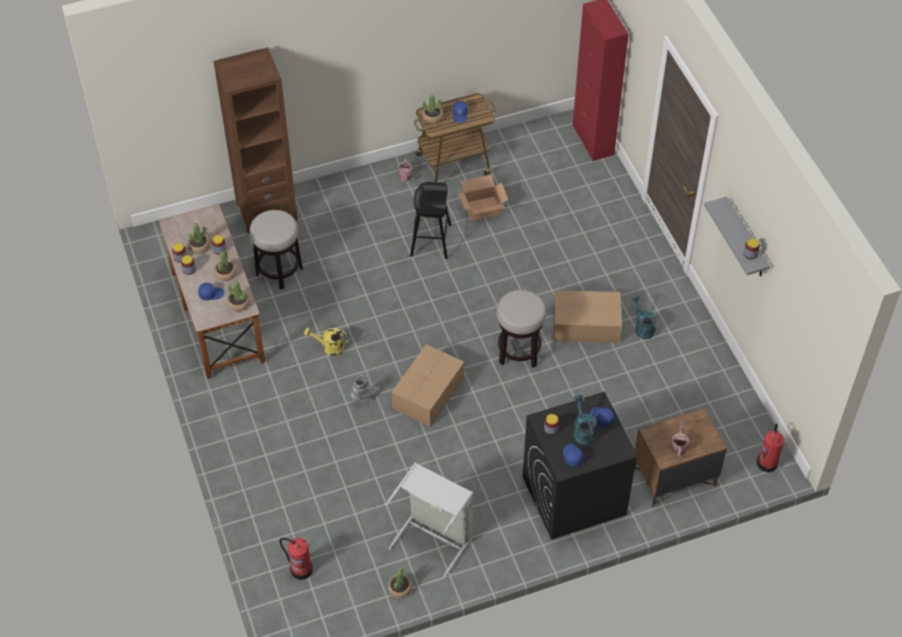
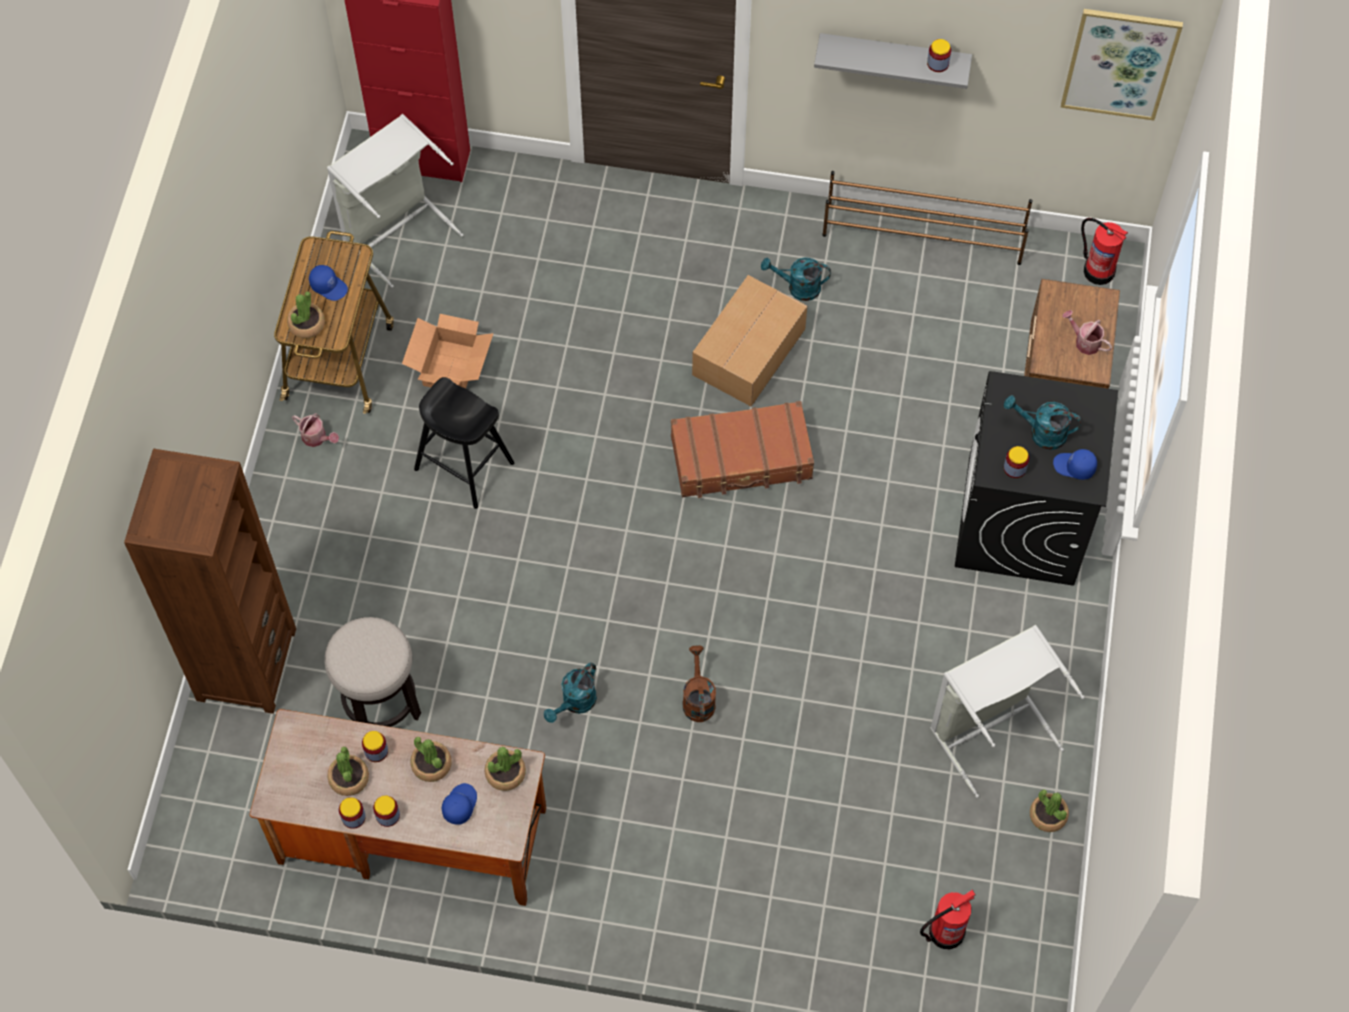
camera: 60 degrees left, 10 degrees up
(329, 347) = (575, 703): yellow watering can -> turquoise watering can
(366, 397) = (698, 699): grey boot -> brown watering can
(427, 393) = (741, 614): cardboard box -> none
(519, 351) = (741, 458): stool -> brown suitcase
(543, 149) = (395, 230): none -> grey laundry basket
(601, 418) = (1032, 398): blue cap -> none
(722, 369) = (924, 235): none -> brown shoe rack
(816, 330) = (1120, 63): none -> picture

